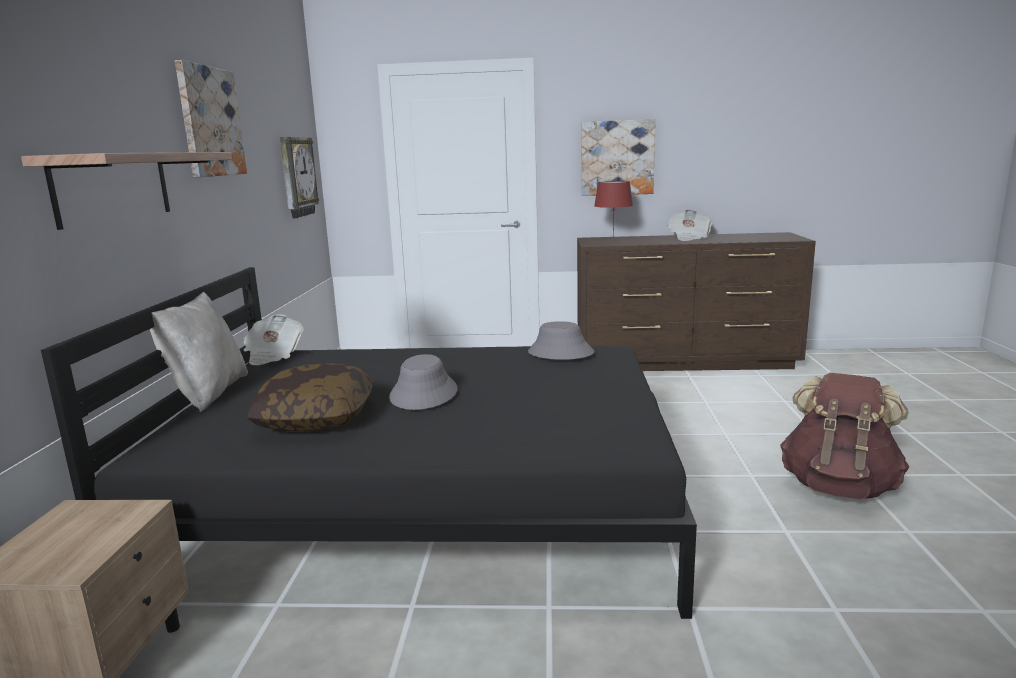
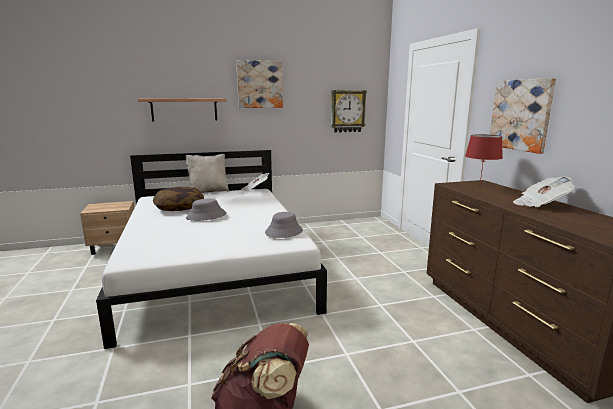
camera: 70 degrees right, 0 degrees up
(425, 501) = (215, 268): black bed -> white bed

